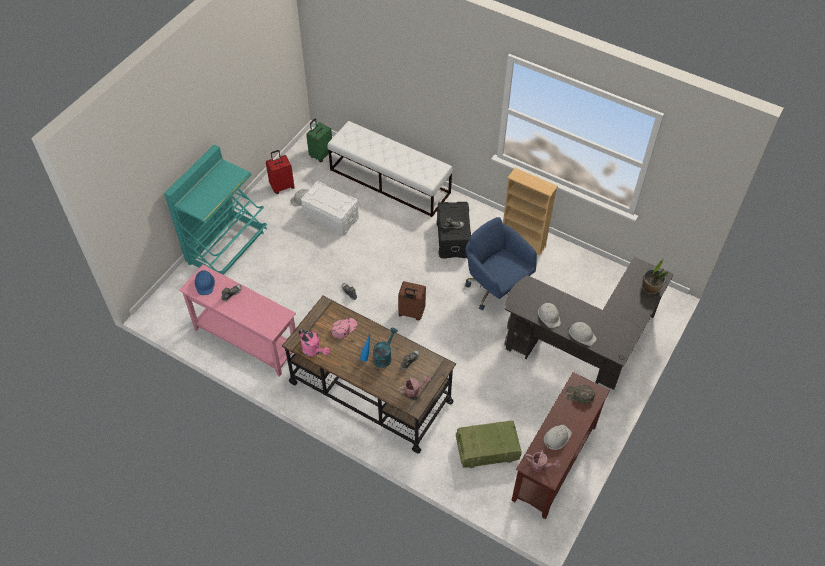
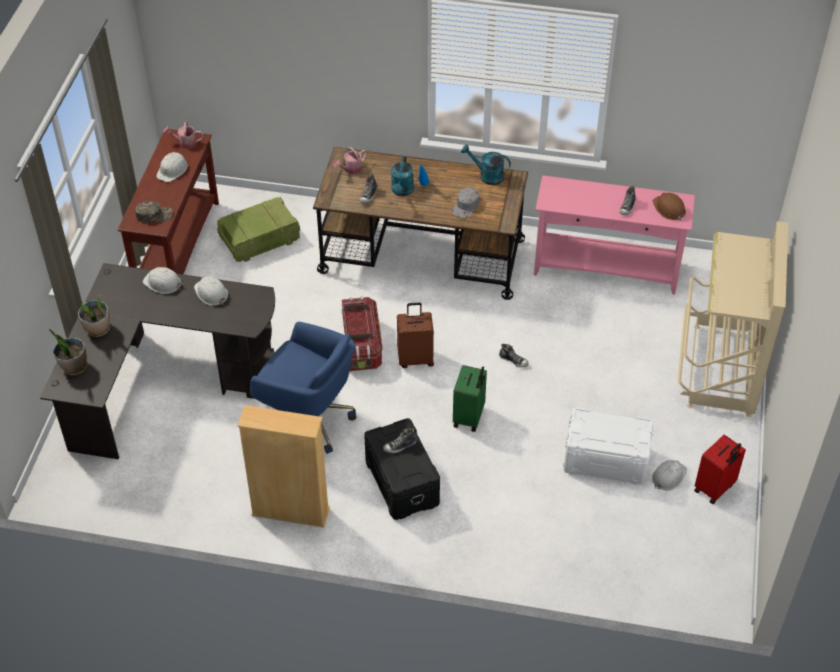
camera: 160 degrees right, 5 degrees down
(205, 284) = (669, 209): blue hard hat -> brown hard hat
(228, 249) = (717, 369): turquoise shoe rack -> beige shoe rack
(314, 350) = (487, 176): pink watering can -> turquoise watering can
(321, 154) = (694, 568): green suitcase -> green suitcase (469, 417)
(344, 328) = (465, 206): pink cap -> grey cap
(390, 181) = (549, 553): white bench -> none
(442, 334) = (361, 344): none -> storage box
(632, 311) = (98, 329): none -> potted plant

